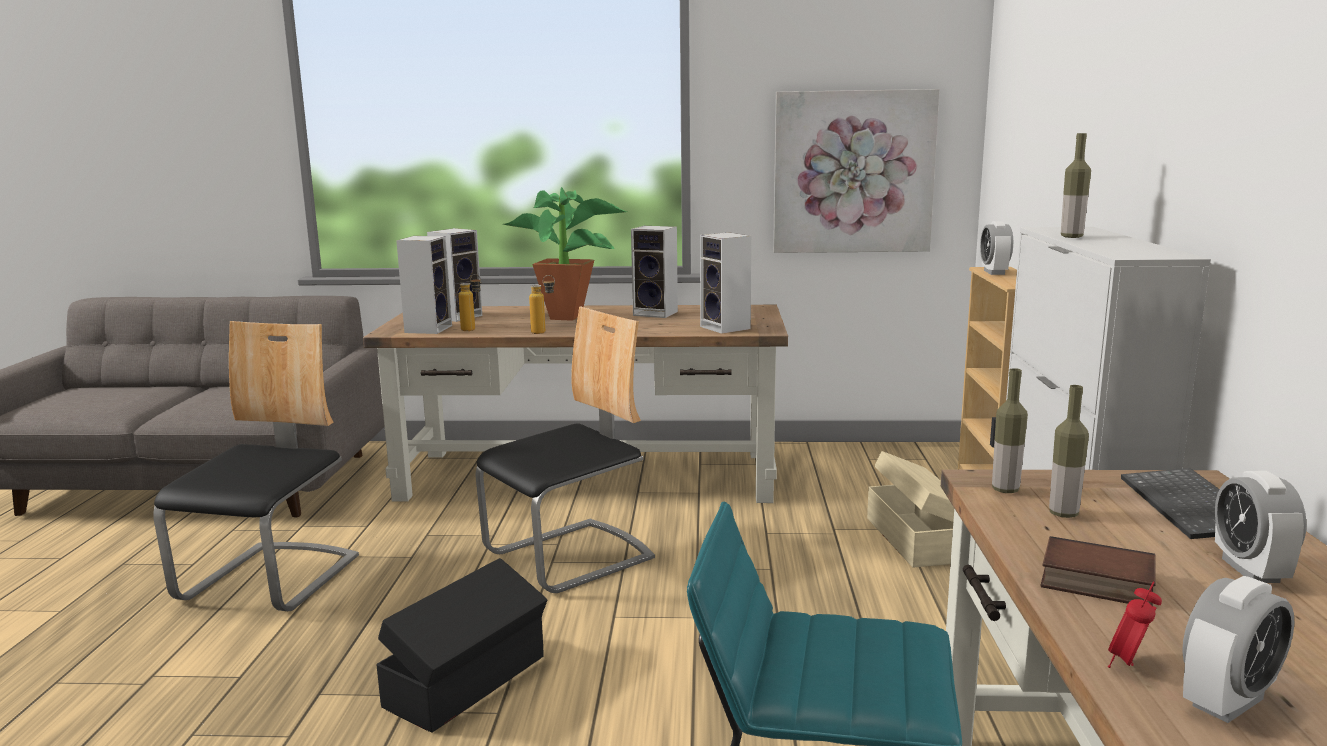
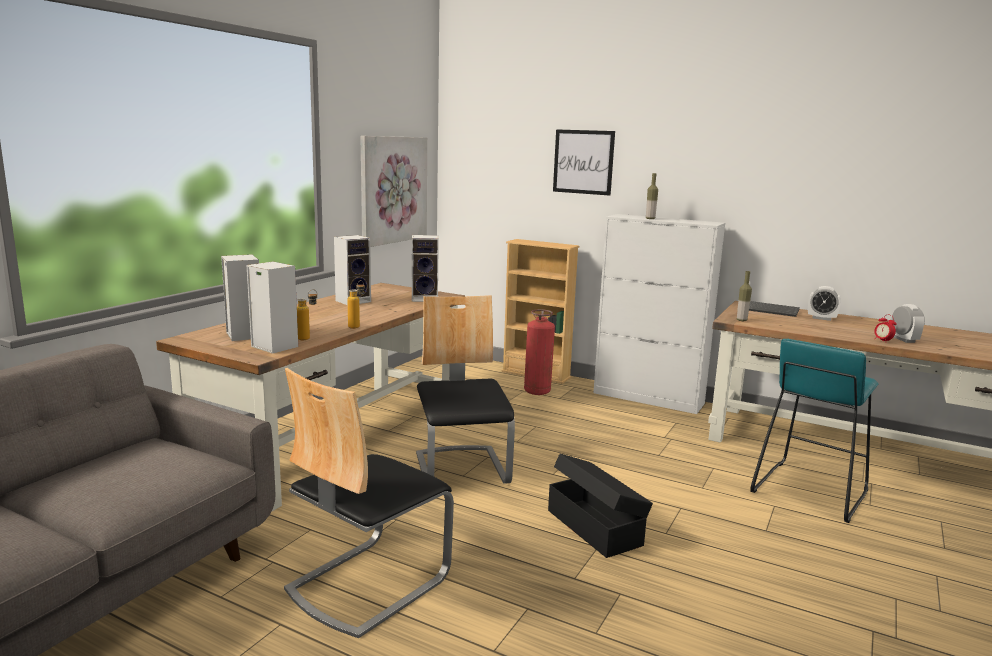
camera: 65 degrees left, 0 degrees up
(271, 579) = (367, 583): chair -> chair turned 90 degrees counterclockwise
(571, 318) = (323, 315): potted plant -> none
(915, 539) = (537, 391): beige storage box -> fire extinguisher
(994, 272) = (530, 242): alarm clock -> none
(1063, 514) = (768, 321): bottle -> none
(1083, 117) = (583, 162): none -> picture
(1094, 583) = (828, 331): book -> none

